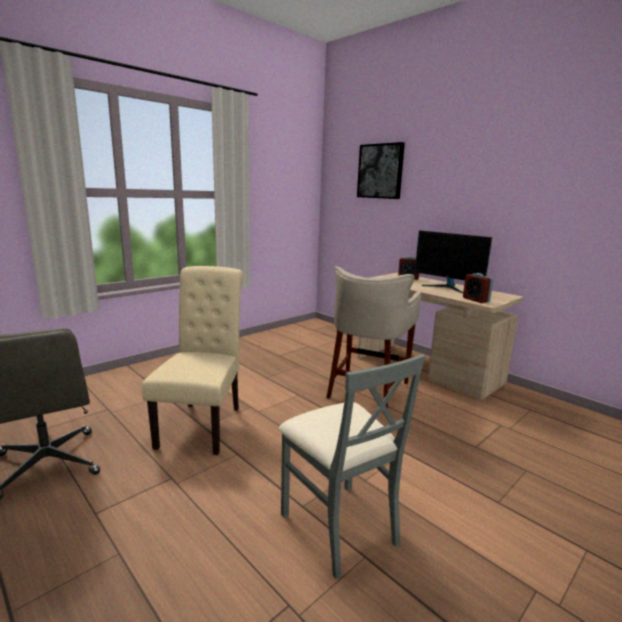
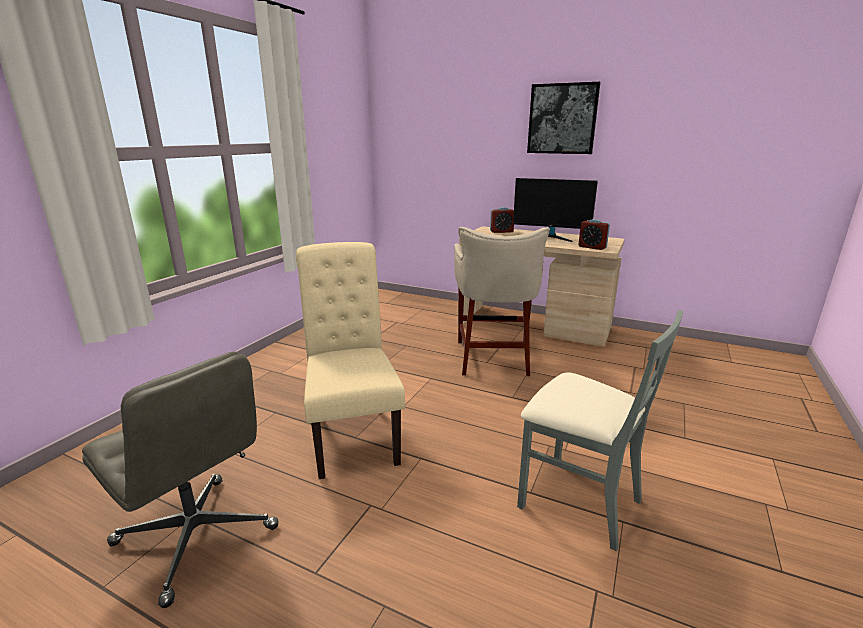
camera: 20 degrees left, 5 degrees up
(380, 171) = (451, 111): picture -> picture (562, 119)

